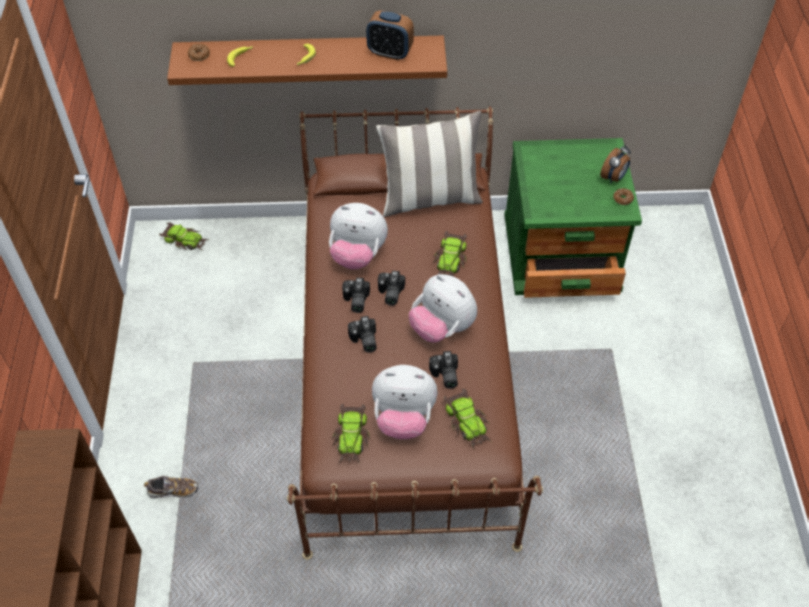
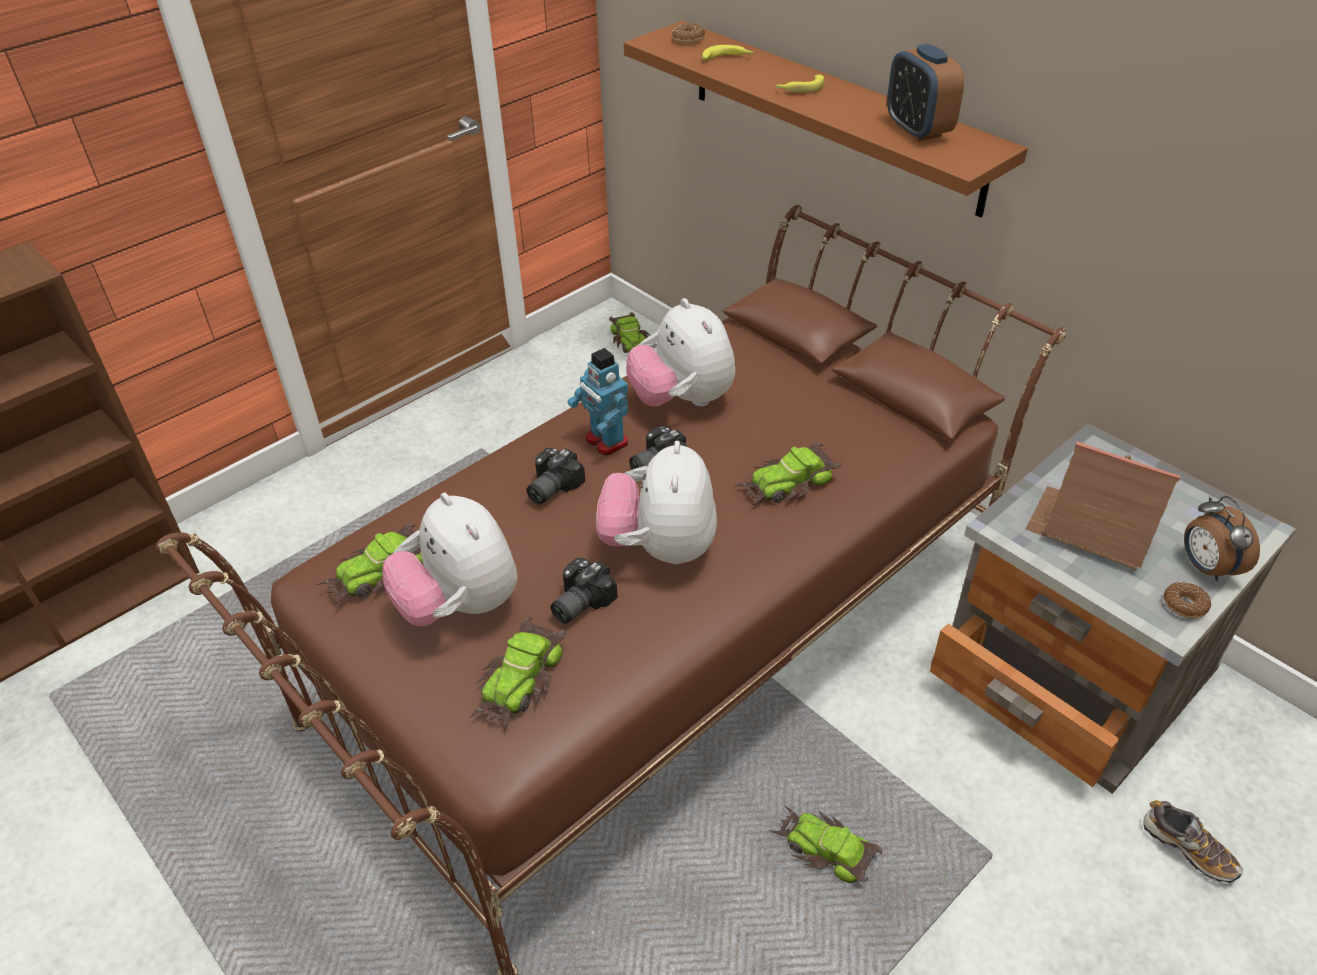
camera: 50 degrees right, 10 degrees down
(173, 490) = (298, 545): shoe -> shoe (1187, 849)
(355, 301) = (606, 441): camera -> toy robot
(430, 198) = (862, 404): pillow -> none
(560, 399) = (824, 849): none -> toy car
(564, 257) = (1068, 677): green nightstand -> grey nightstand
(565, 190) = (1092, 528): none -> toy house
(613, 177) = (1205, 567): alarm clock -> alarm clock turned 75 degrees clockwise

